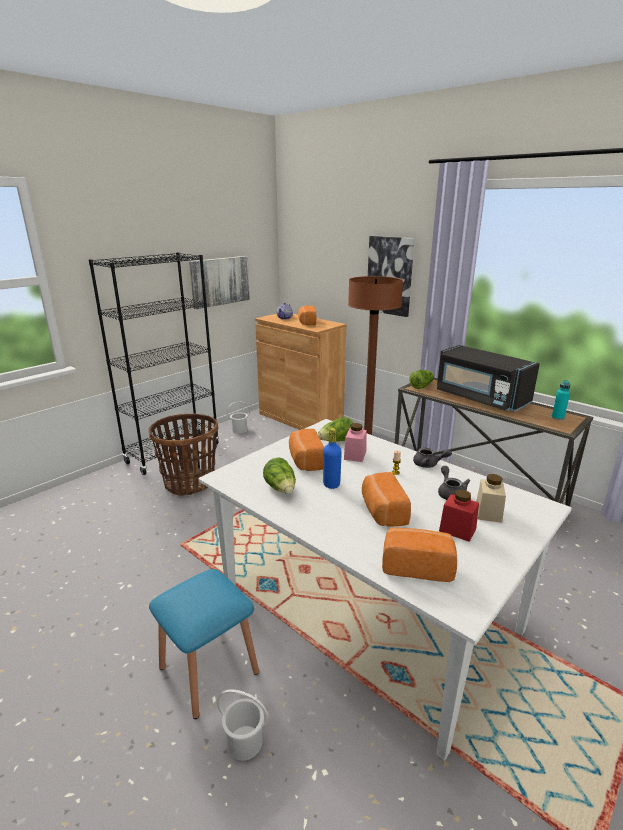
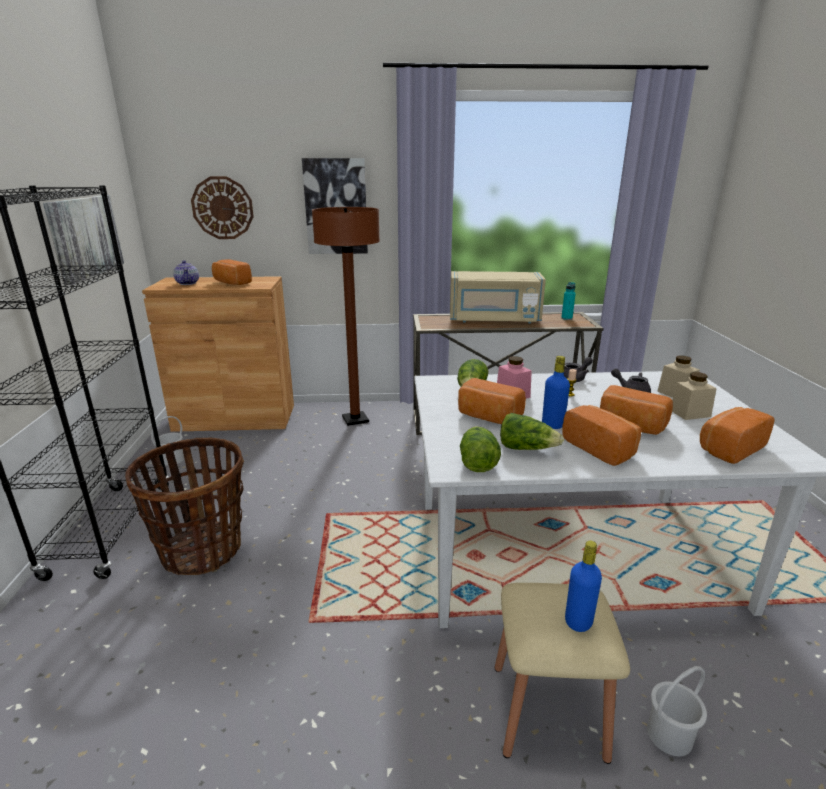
camera: 45 degrees left, 0 degrees up
(197, 605) = (578, 622): none -> blue bottle
(209, 670) = (548, 710): blue stool -> beige stool
(321, 268) = (222, 208): none -> wall clock
(324, 512) = (600, 448): none -> bread
(421, 386) = (431, 323): lettuce -> lettuce (477, 461)
(457, 530) = (690, 413): red jar -> beige jar
(480, 398) = (494, 320): black microwave -> beige microwave

